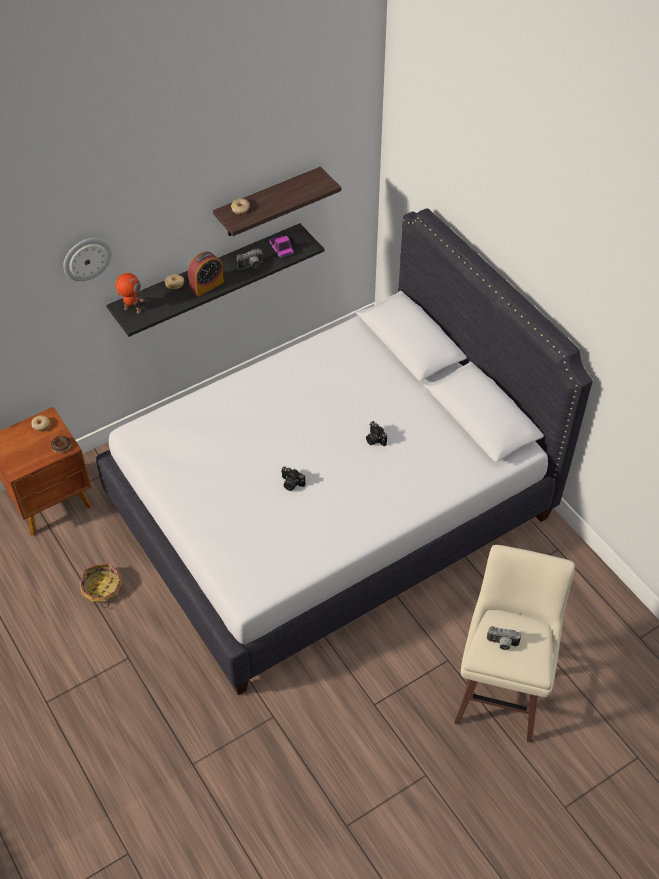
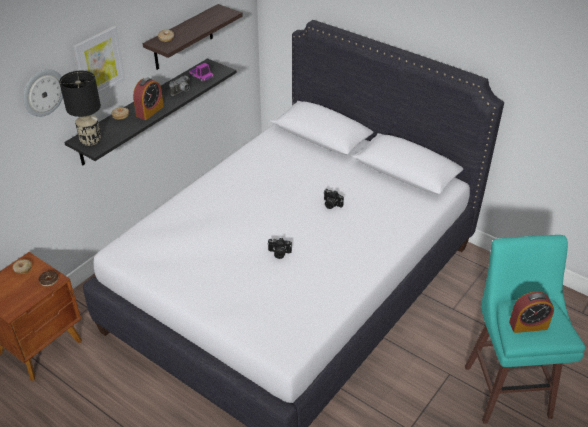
camera: 20 degrees left, 10 degrees down
(102, 588) = (118, 407): basket -> none
(132, 310) = (90, 141): toy robot -> black table lamp
(155, 230) = (98, 62): none -> picture
(500, 695) = (507, 389): beige stool -> turquoise stool
(502, 644) = (528, 325): camera -> alarm clock

